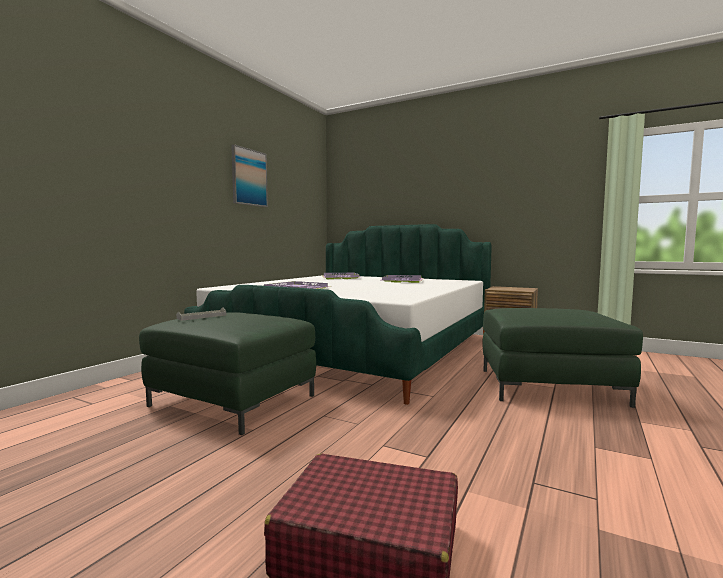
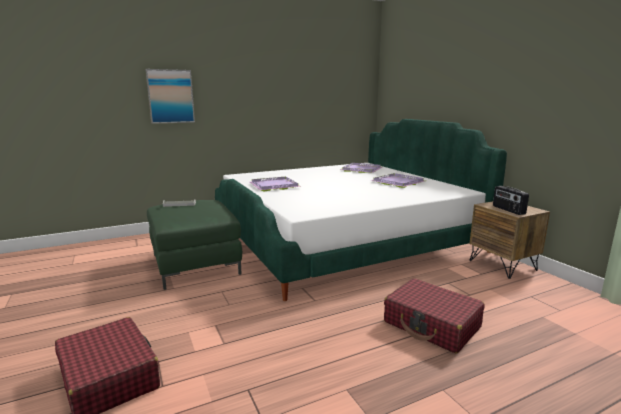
camera: 35 degrees right, 10 degrees up
(249, 177) = (281, 80): picture -> picture (170, 96)
(515, 289) = (508, 210): none -> radio
(549, 386) = (432, 325): green ottoman -> red suitcase

